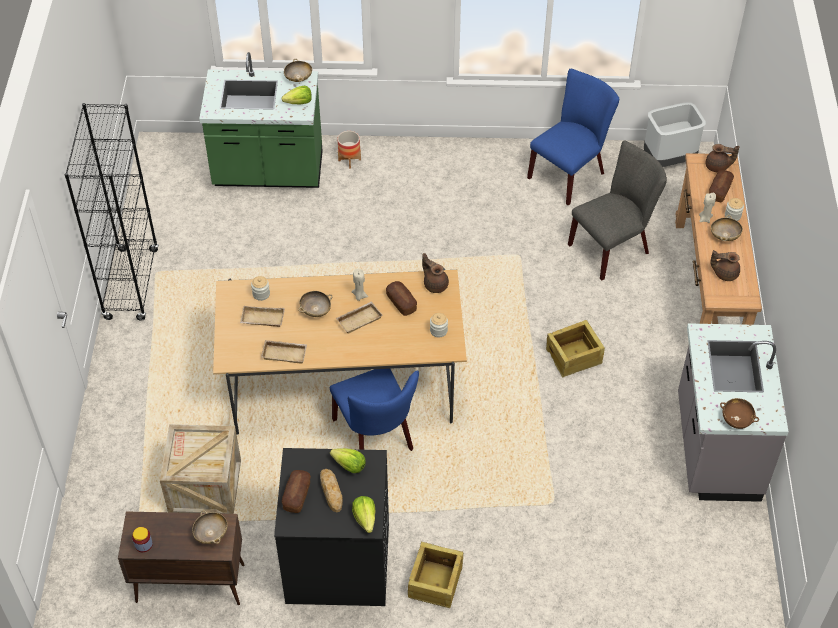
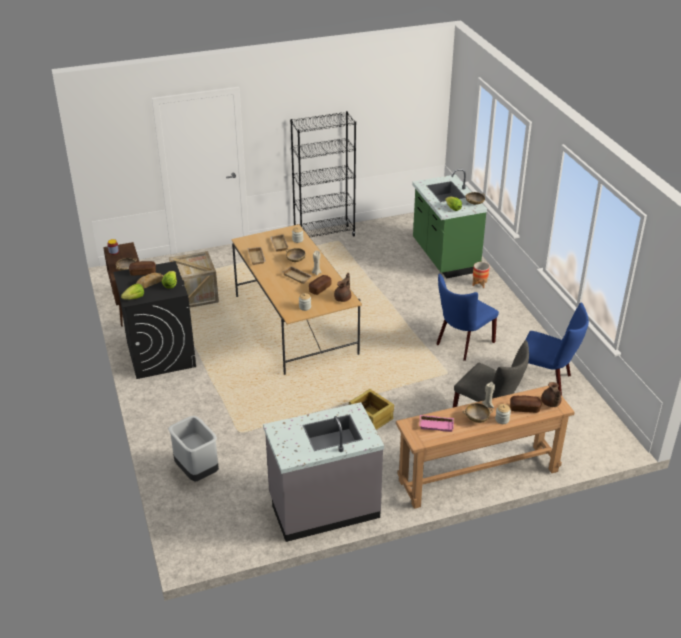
camera: 70 degrees right, 15 degrees down
(376, 438) = (257, 347): blue chair -> blue chair (462, 344)
(434, 582) = (159, 394): crate -> none
(668, 161) = (603, 429): grey trash can -> grey trash can (196, 471)
(724, 273) = (436, 425): brown teapot -> pink tray
(736, 419) = (280, 440): brown bowl -> none

